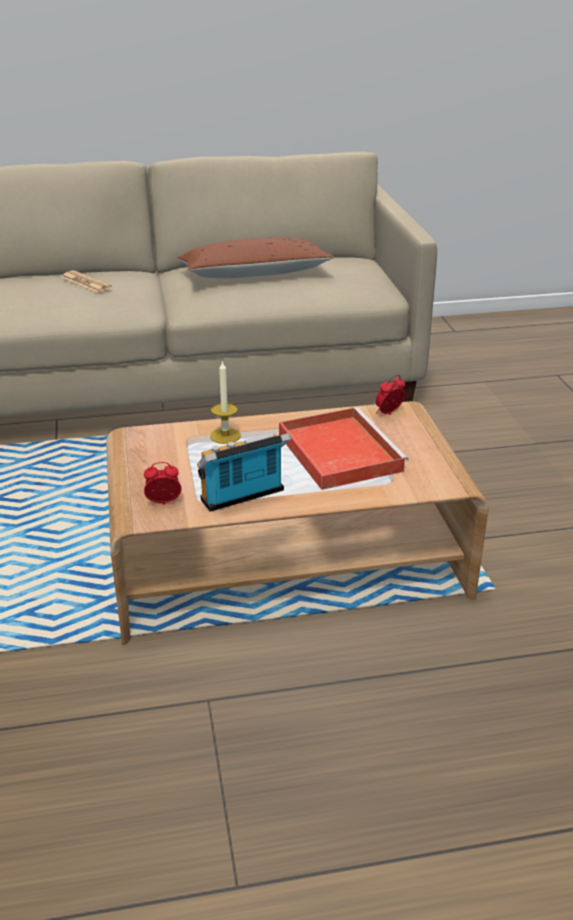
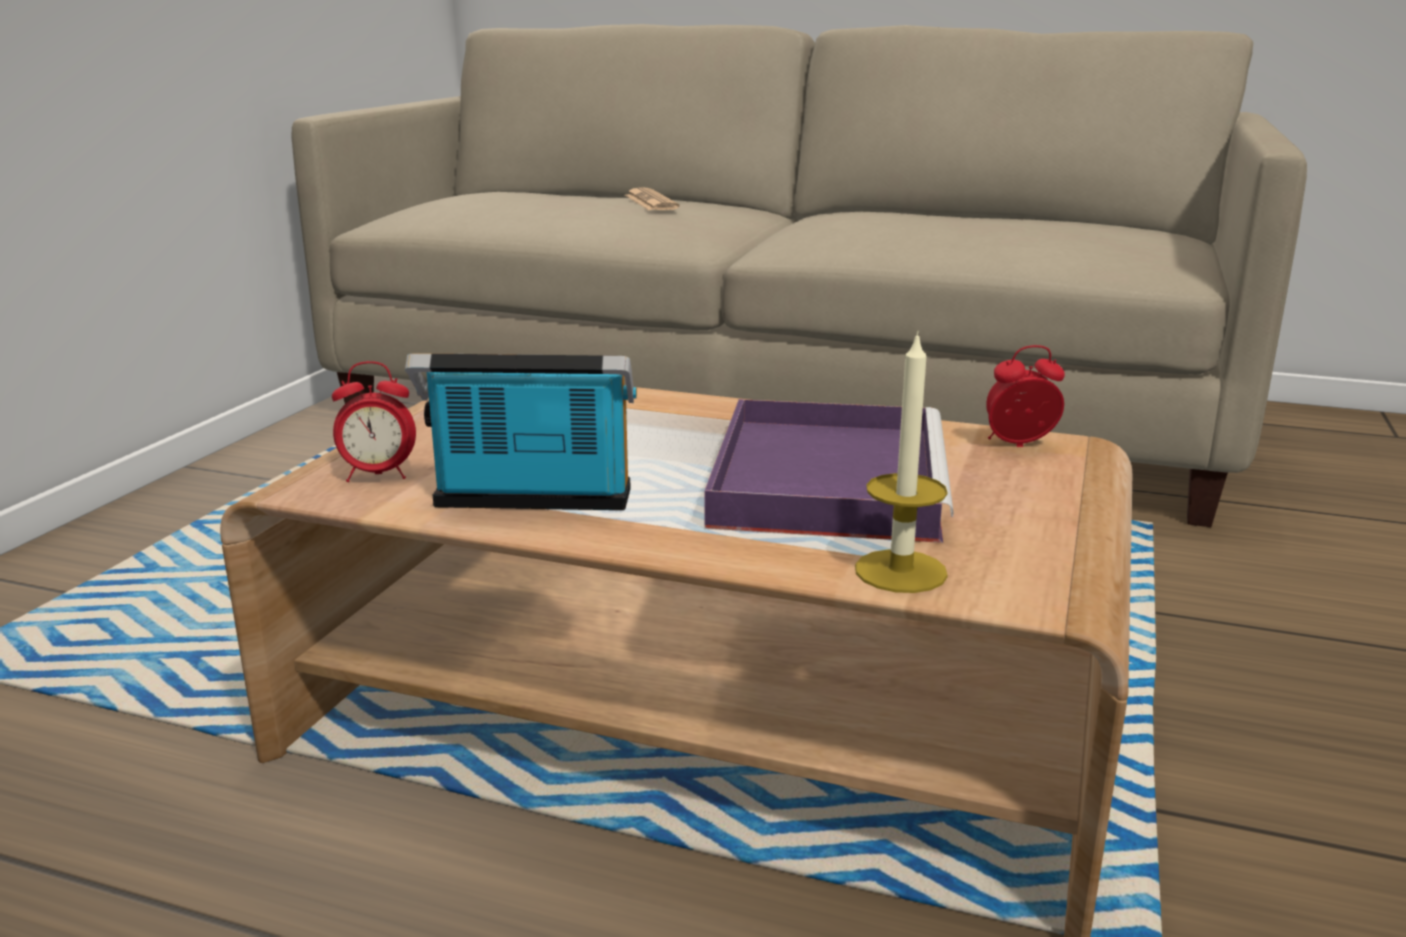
camera: 30 degrees right, 10 degrees down
(163, 503) = (378, 475): alarm clock -> alarm clock turned 150 degrees clockwise
(225, 436) = (636, 412): candle -> candle (900, 571)
(254, 274) = (937, 221): brown pillow -> none
(338, 451) = (826, 477): red tray -> purple tray

